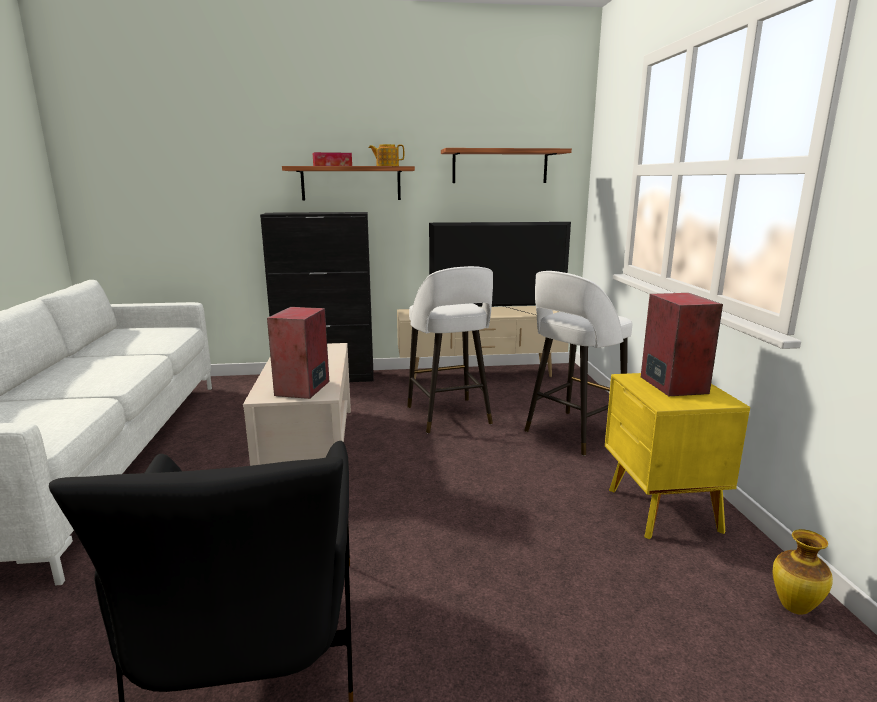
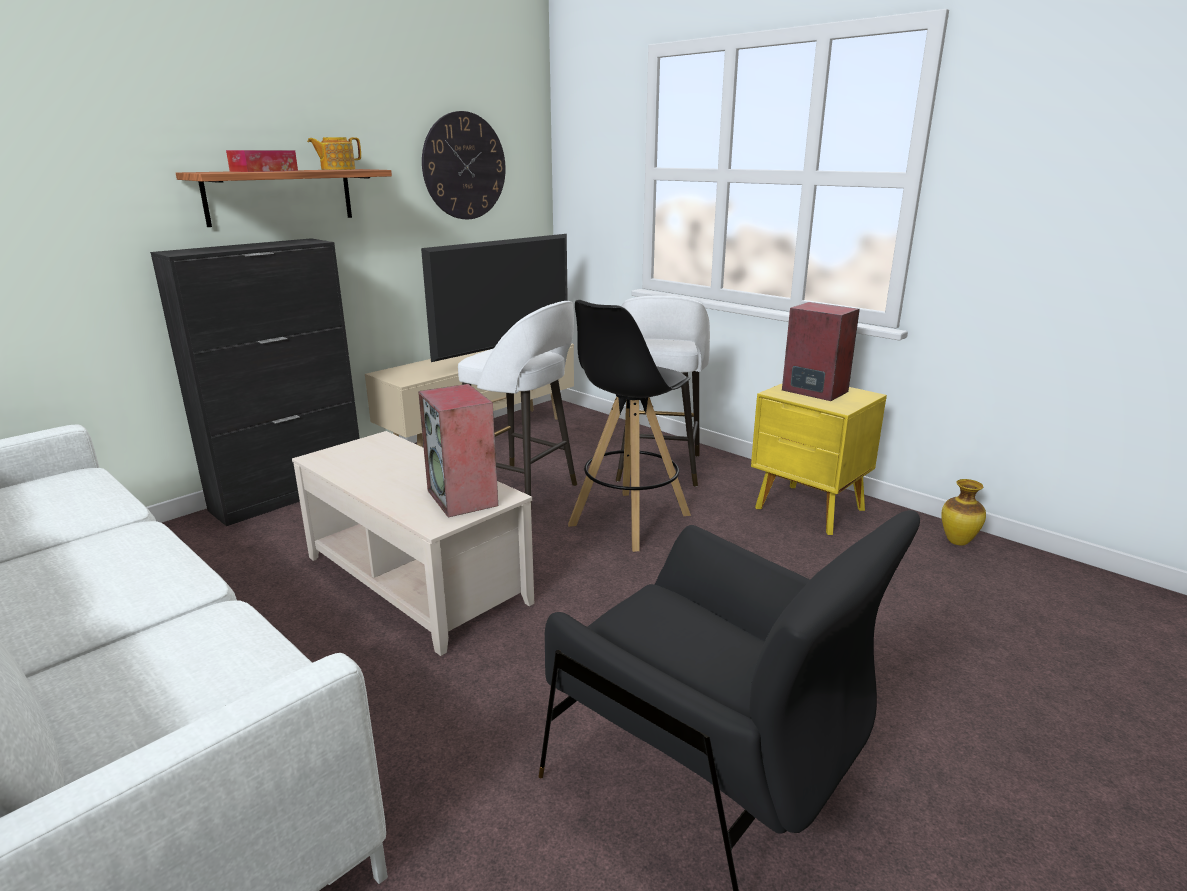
camera: 40 degrees left, 5 degrees up
(489, 460) = (628, 520): none -> black stool
(500, 166) = (464, 166): shelf -> wall clock

